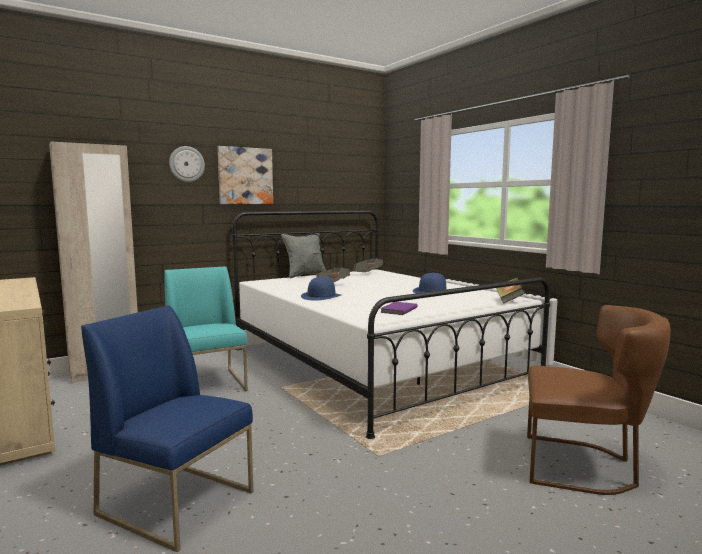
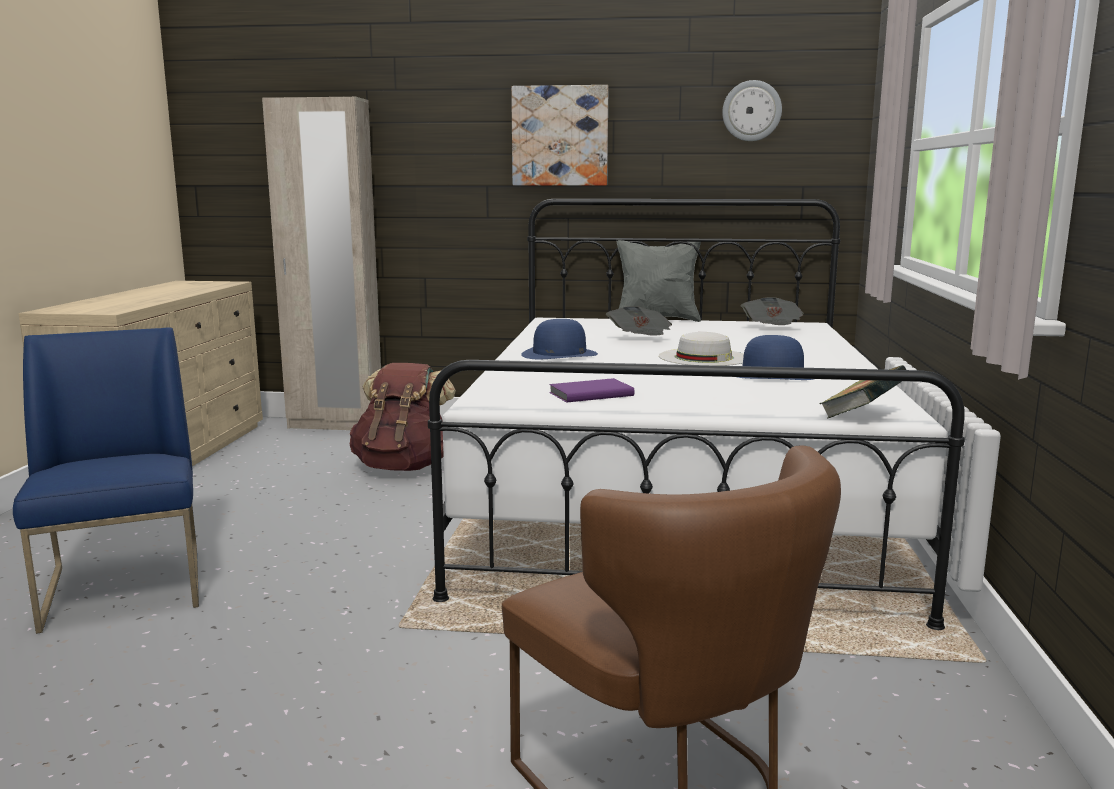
camera: 40 degrees right, 5 degrees up
(186, 164) = (462, 120): wall clock -> wall clock (751, 111)
(208, 385) = (404, 467): turquoise chair -> brown backpack
(385, 289) = (704, 357): none -> white hat

